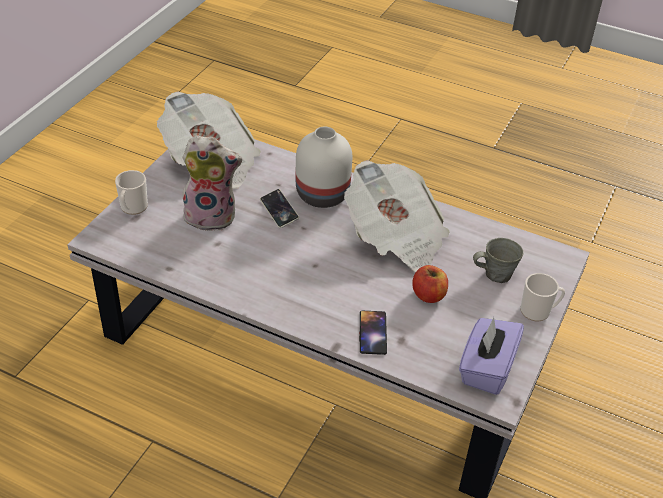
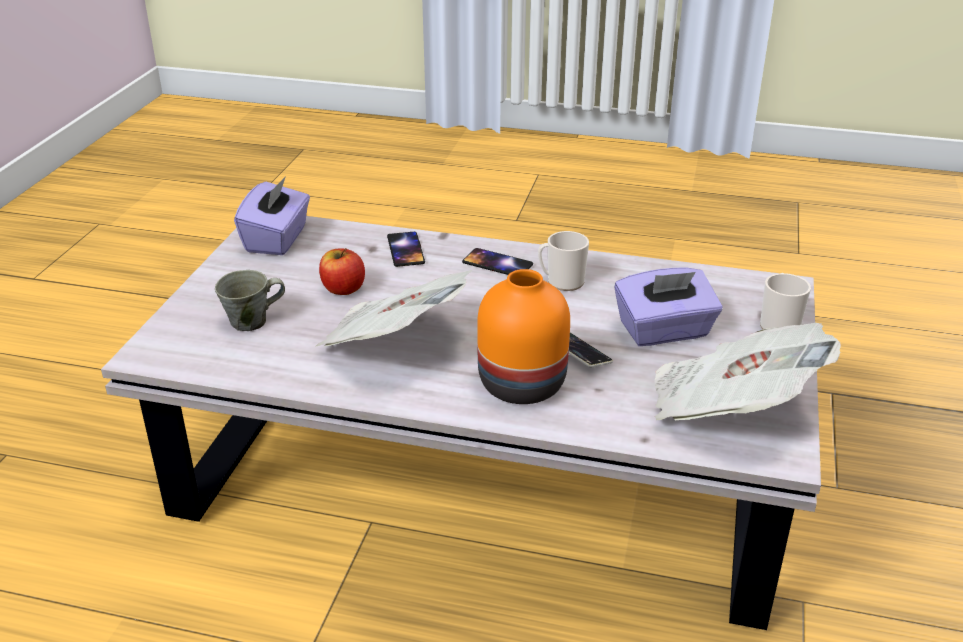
camera: 170 degrees right, 10 degrees down
(212, 216) = (664, 331): plush toy -> purple tissue box
(300, 301) = (497, 263): none -> phone
(321, 194) = (524, 384): white vase -> orange vase
(538, 311) = (203, 292): mug -> mug (561, 282)

